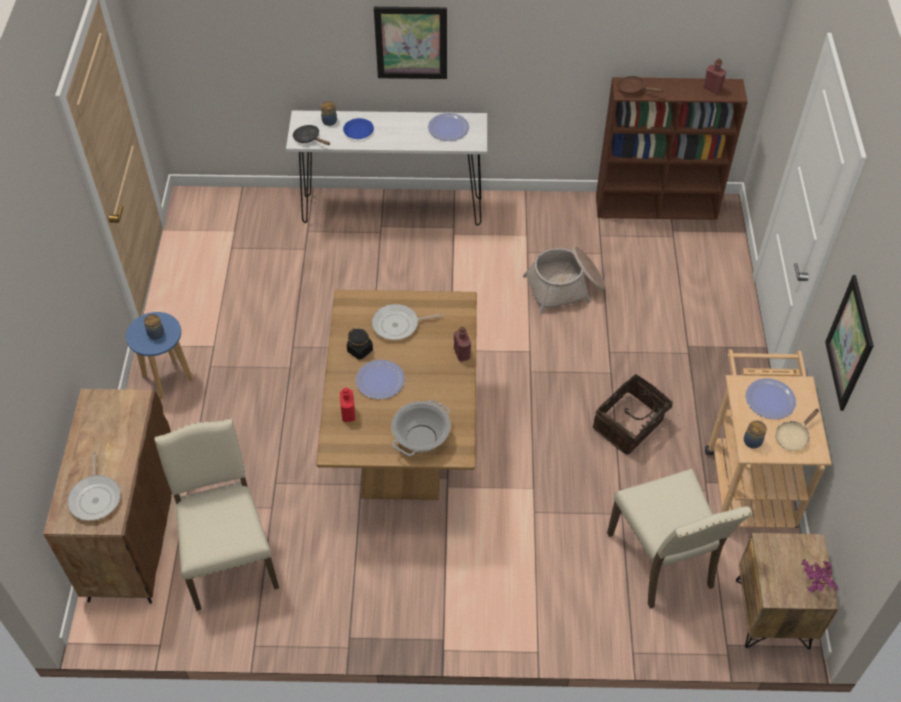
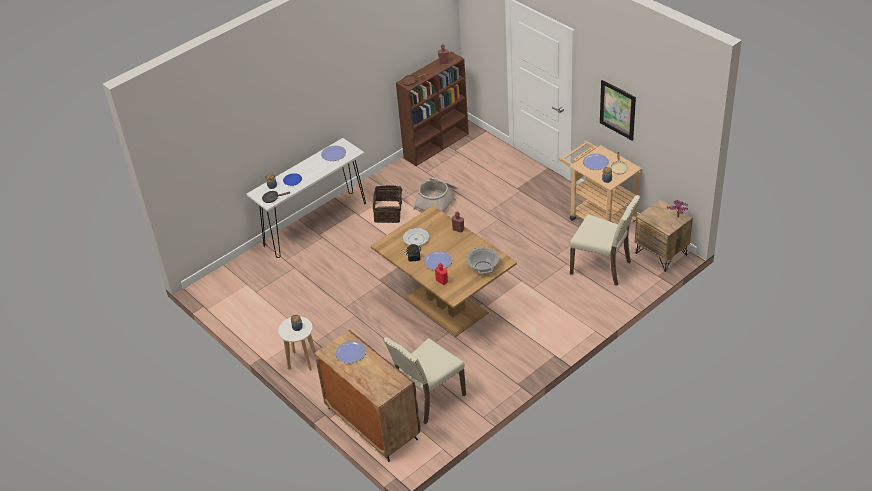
camera: 40 degrees left, 10 degrees down
(96, 497) = (382, 380): frying pan -> none
(115, 425) = (351, 352): none -> plate
(167, 378) = (302, 361): blue stool -> white stool
(229, 557) = (428, 398): beige chair -> beige chair turned 75 degrees counterclockwise
(411, 42) = (298, 116): picture -> none
(629, 426) = (530, 232): basket -> basket (389, 212)

